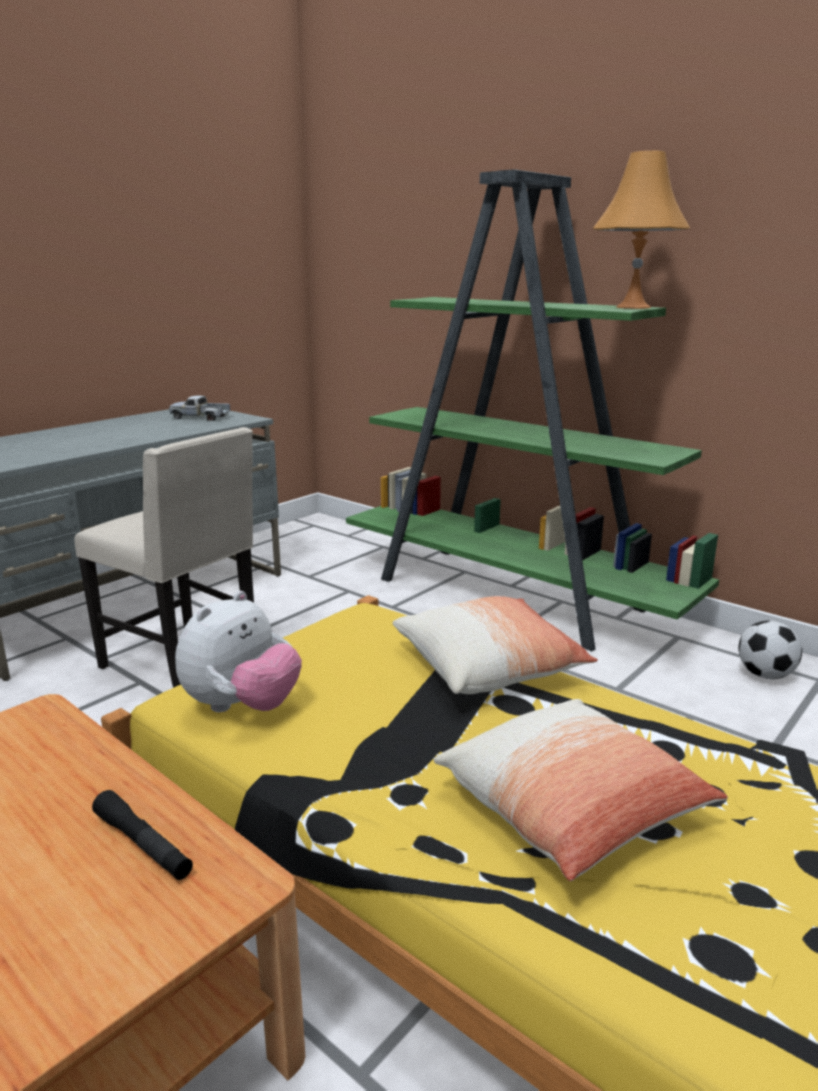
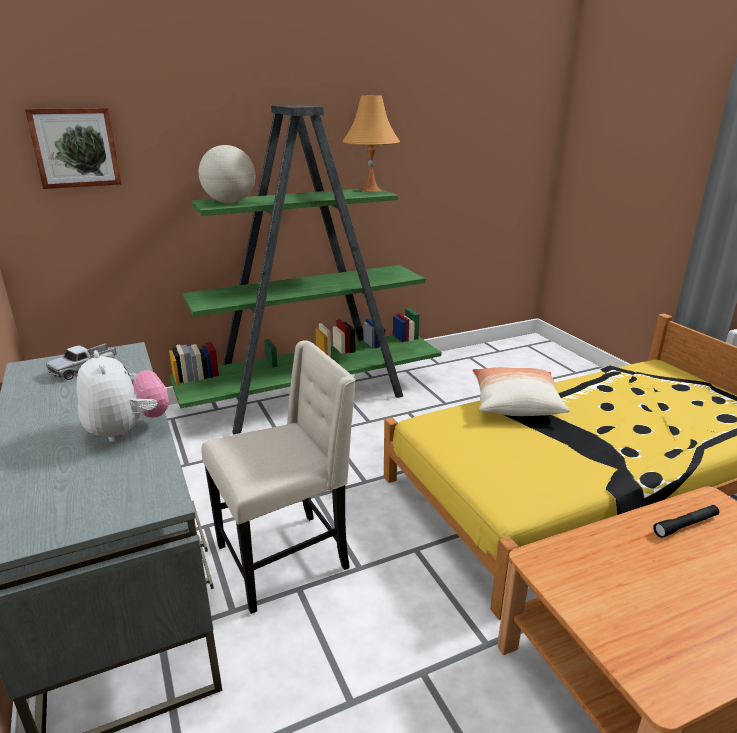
camera: 65 degrees left, 5 degrees up
(242, 707) = (530, 485): plush toy -> plush toy (127, 431)
(369, 234) = (75, 148): none -> picture
(442, 299) = (230, 202): none -> globe
(572, 809) = (645, 418): pillow -> none
(765, 675) = (457, 366): football -> none

